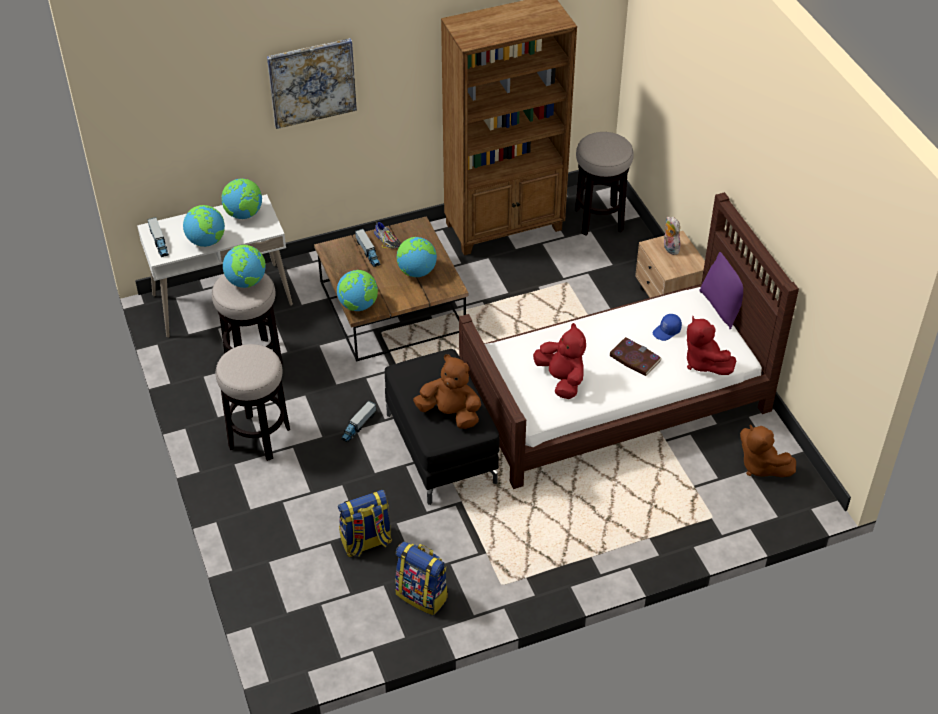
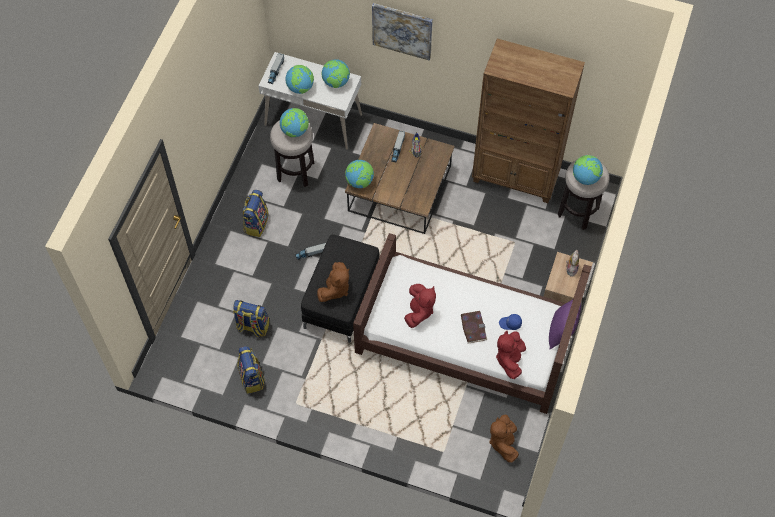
camera: 40 degrees right, 15 degrees up
(259, 437) = (256, 223): stool -> backpack
(416, 272) = (412, 181): globe -> globe (585, 177)
(450, 413) = (335, 289): brown plush toy -> brown plush toy turned 60 degrees clockwise

